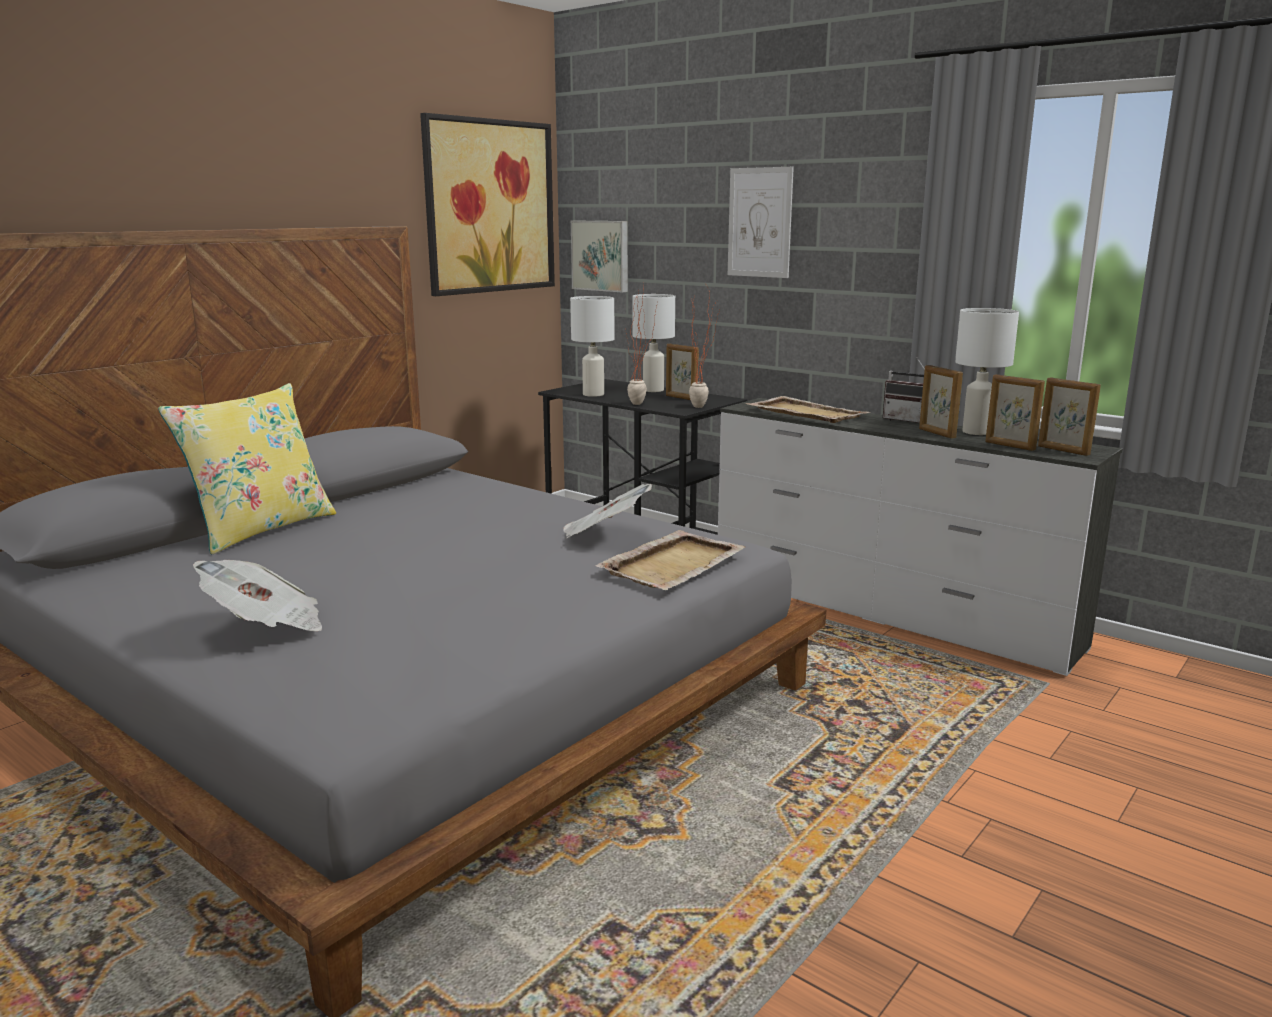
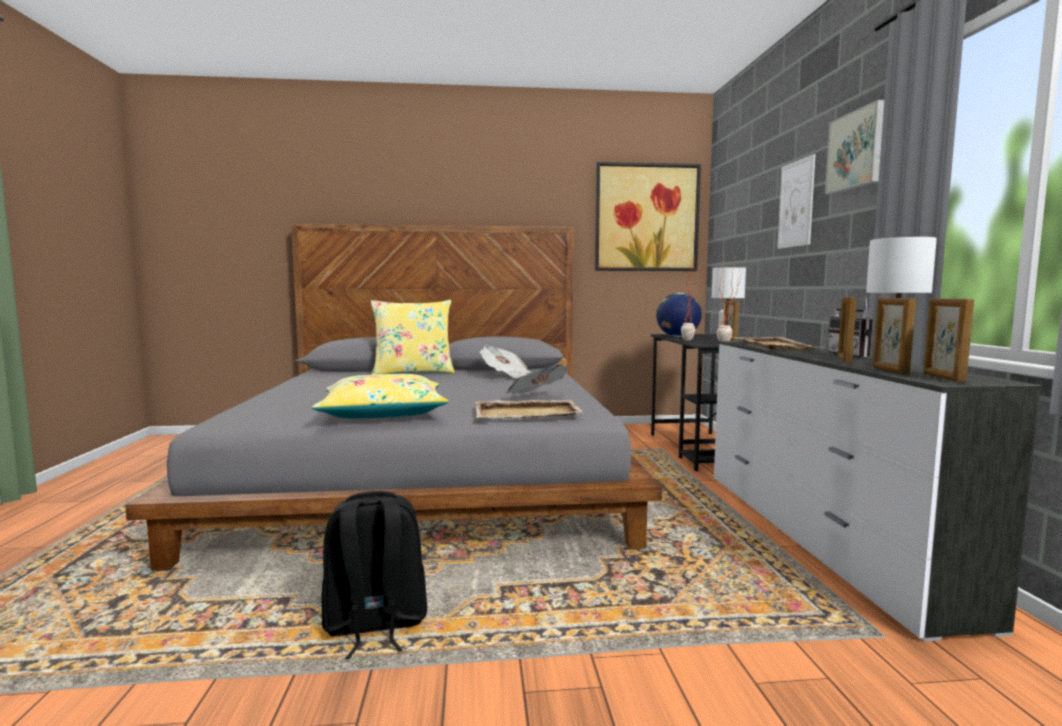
camera: 45 degrees right, 10 degrees down
(266, 625) = (303, 392): newspaper -> newspaper (505, 375)
(512, 621) = (383, 413): none -> yellow pillow
(593, 394) = (677, 336): white table lamp -> globe
(601, 255) = (722, 247): picture -> picture (858, 150)
(754, 887) = (375, 625): none -> black backpack

